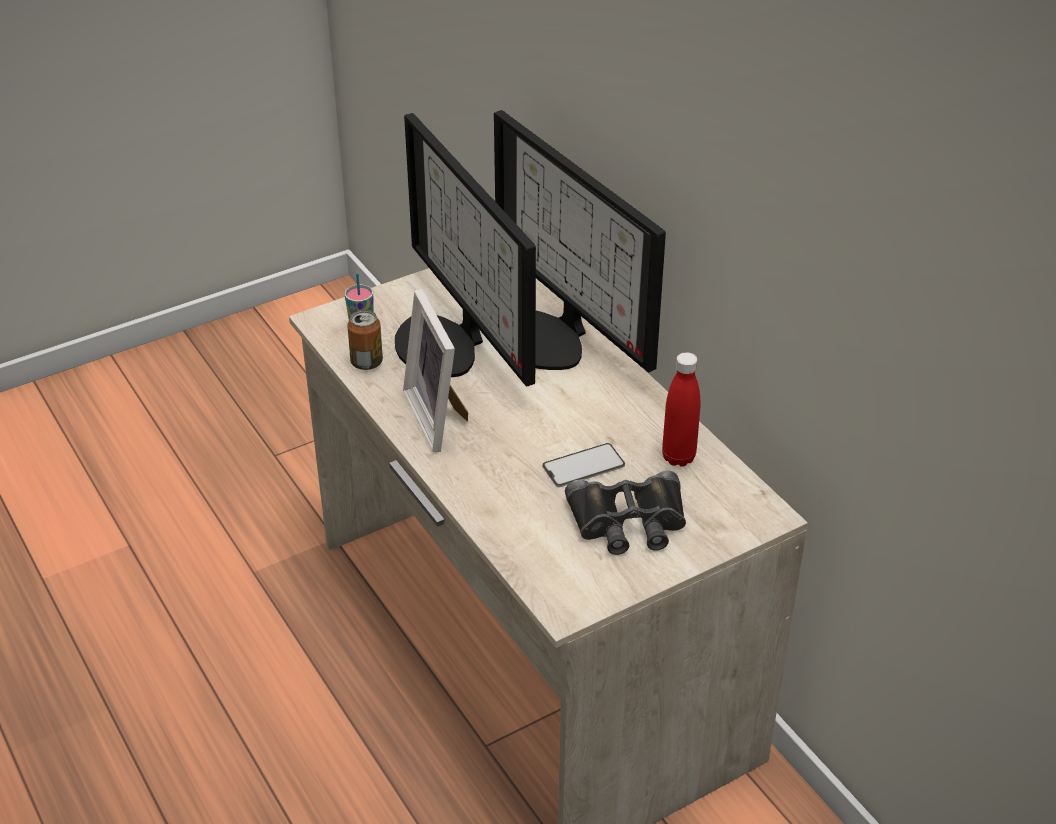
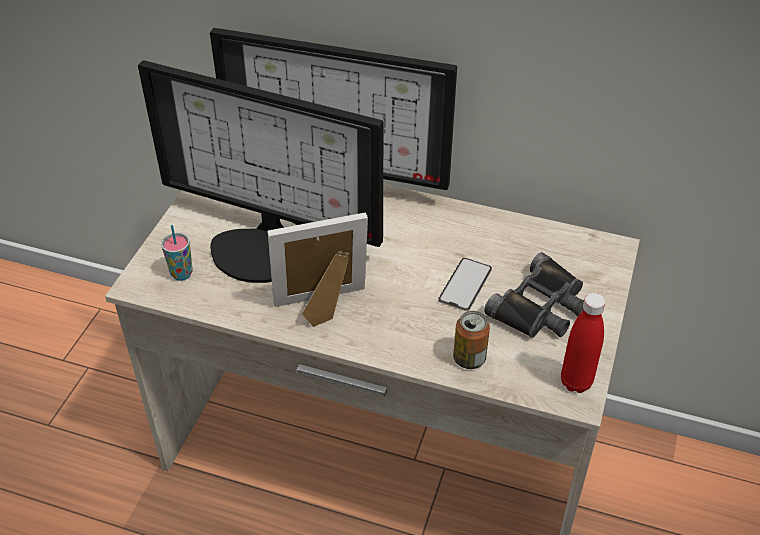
camera: 40 degrees left, 5 degrees up
(367, 362) = (216, 298): can -> can (469, 358)
(440, 416) = (323, 308): picture frame -> picture frame turned 135 degrees clockwise
(678, 457) = (516, 241): red bottle -> red bottle (576, 382)

